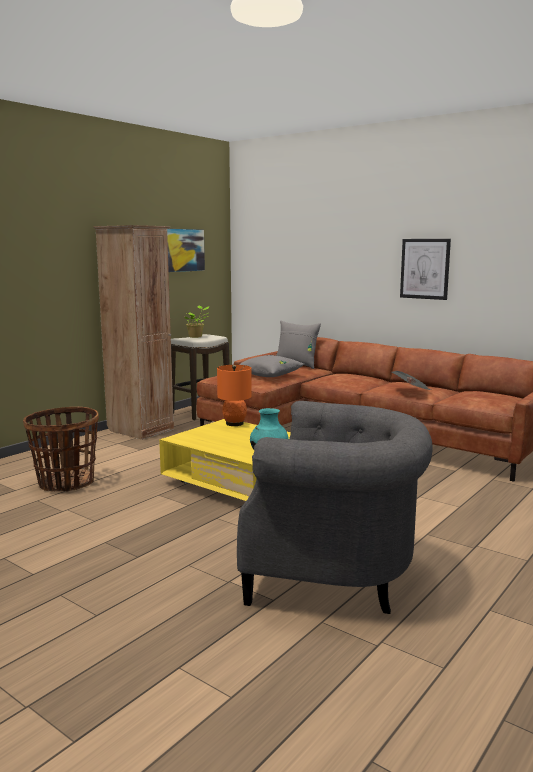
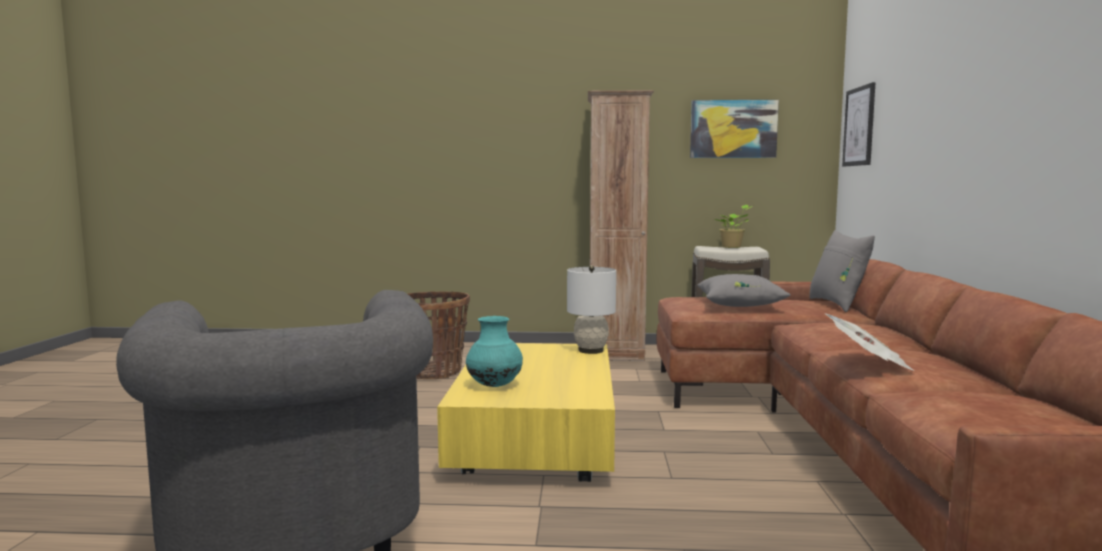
camera: 55 degrees right, 5 degrees down
(234, 423) = (591, 350): orange table lamp -> white table lamp
(425, 268) = (1042, 122): picture -> picture (859, 126)

